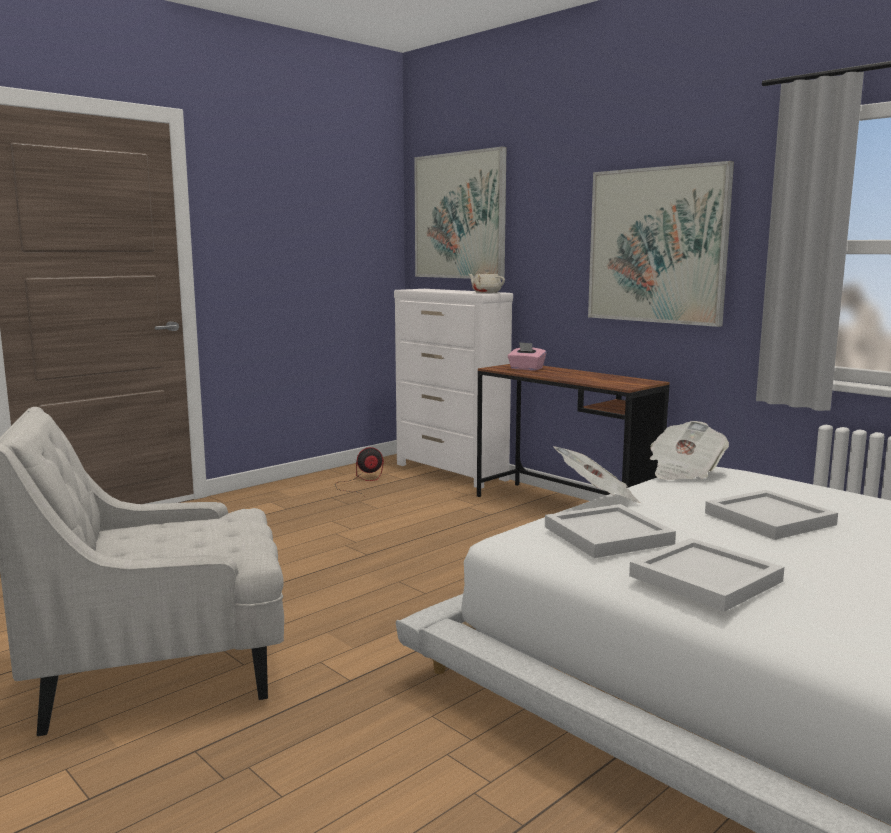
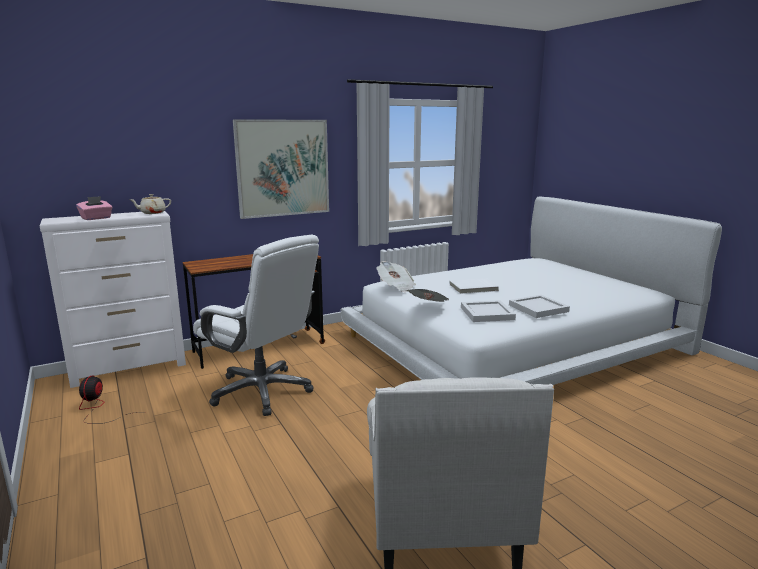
camera: 75 degrees left, 5 degrees up
(440, 532) = (262, 391): none -> white office chair
(460, 216) = (83, 148): picture -> none
(526, 369) = (215, 263): pink tissue box -> pink tissue box (96, 218)
(769, 519) = (473, 288): white tray -> white book

